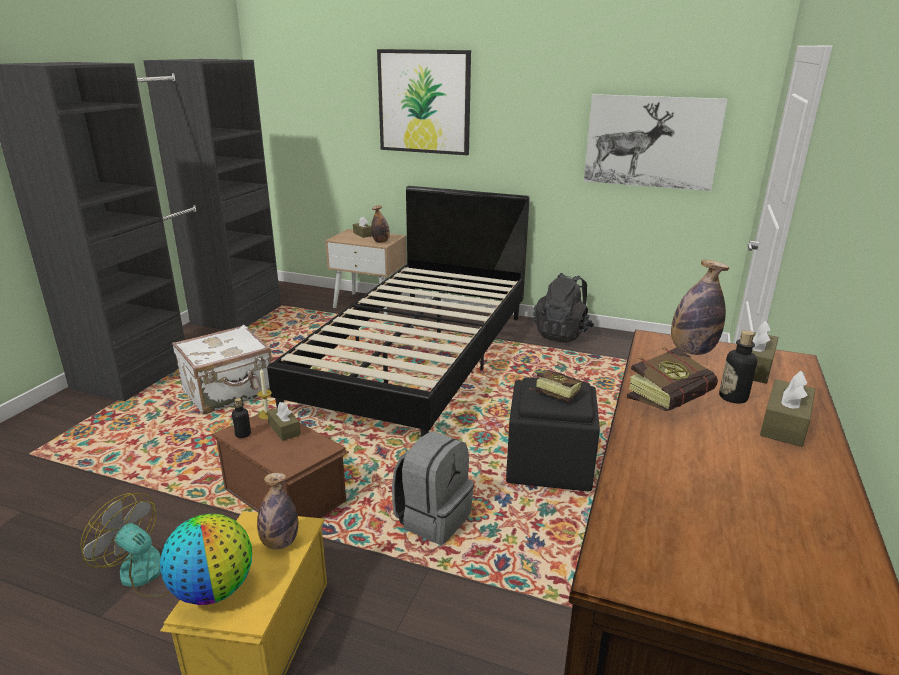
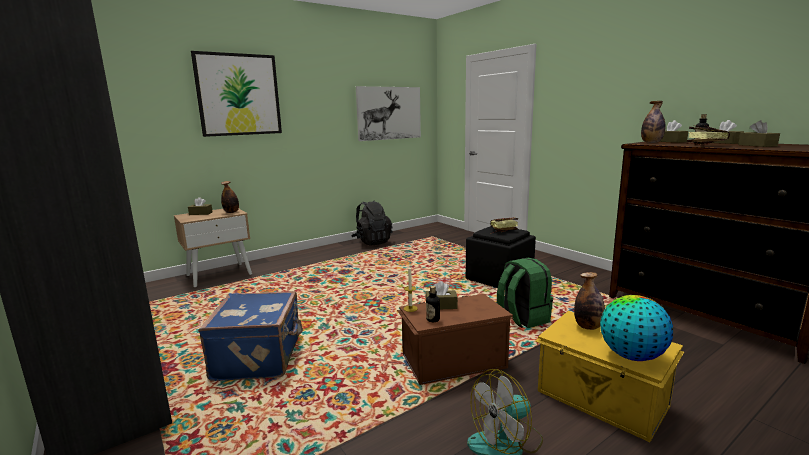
camera: 55 degrees left, 10 degrees down
(229, 392) = (260, 357): white suitcase -> blue suitcase
(418, 360) = (337, 280): black bed -> none
(433, 518) = (522, 318): grey backpack -> green backpack
(727, 463) = (757, 145): none -> brown tissue box

